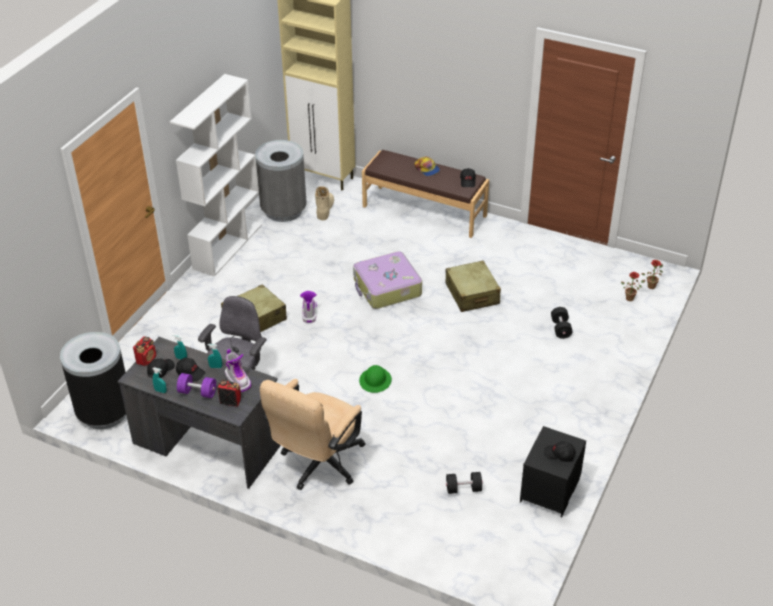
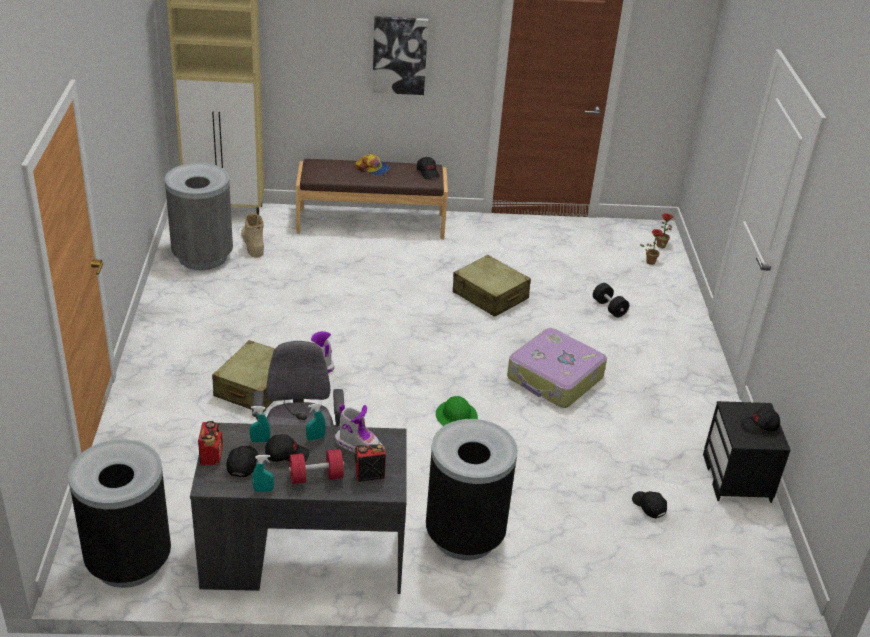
camera: 30 degrees left, 5 degrees down
(197, 392) = (316, 477): purple dumbbell -> red dumbbell
(228, 246) = (158, 311): white bookcase -> none
(318, 465) = (464, 536): beige office chair -> black trash can
(386, 288) = (391, 312): suitcase -> suitcase (555, 378)
(454, 84) = (399, 55): none -> picture
(463, 489) = (648, 506): black dumbbell -> black cap

